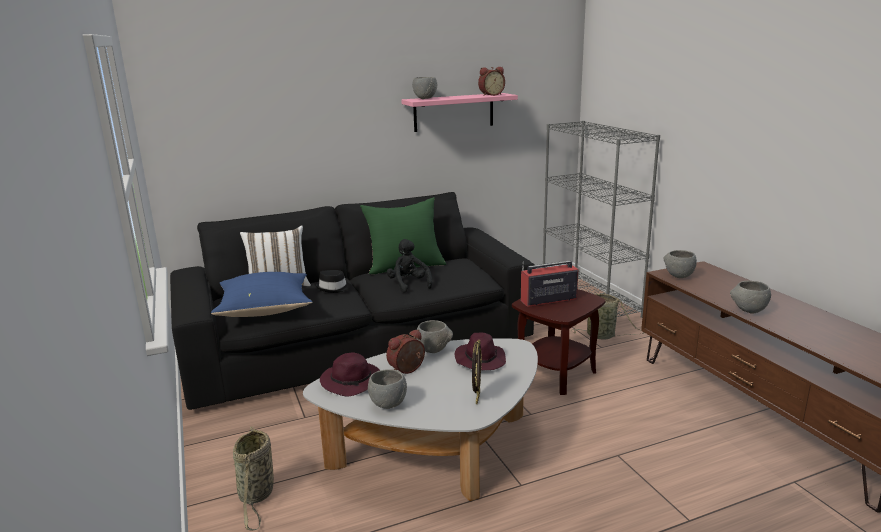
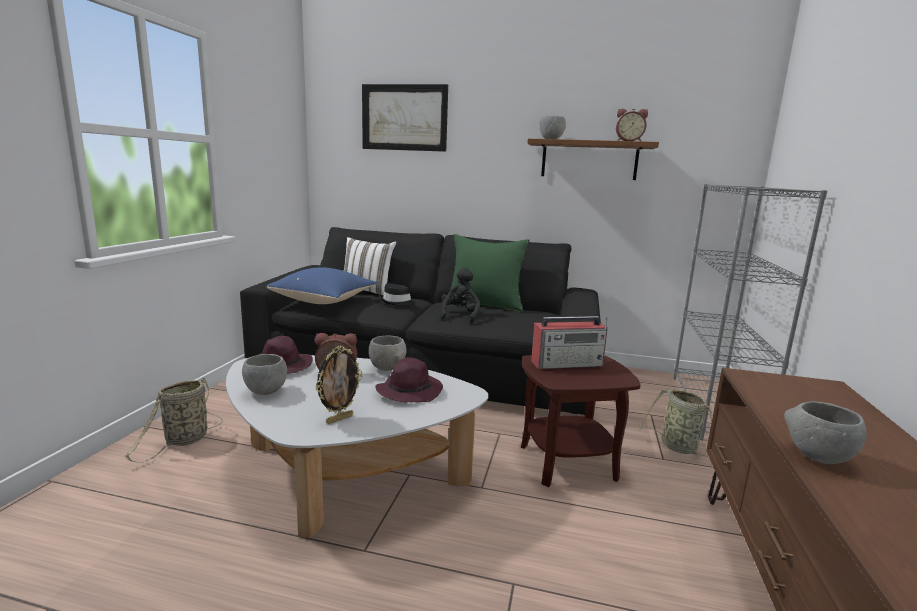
camera: 35 degrees right, 5 degrees down
(264, 86) = (404, 118): none -> picture
(454, 112) = (589, 160): pink shelf -> brown shelf
(547, 299) = (568, 364): radio -> radio turned 150 degrees clockwise
(678, 276) = (764, 384): grey bowl -> none

